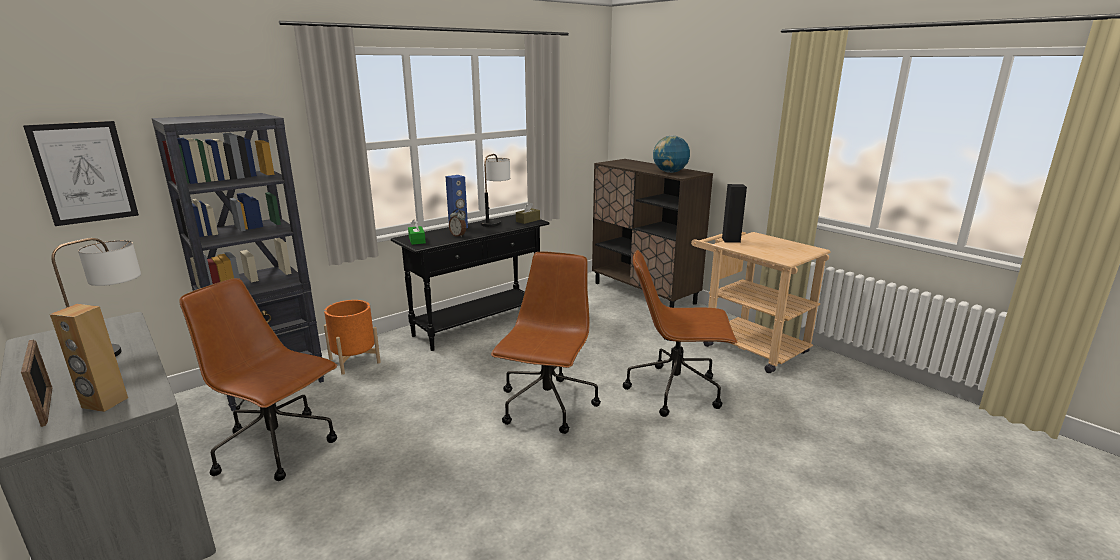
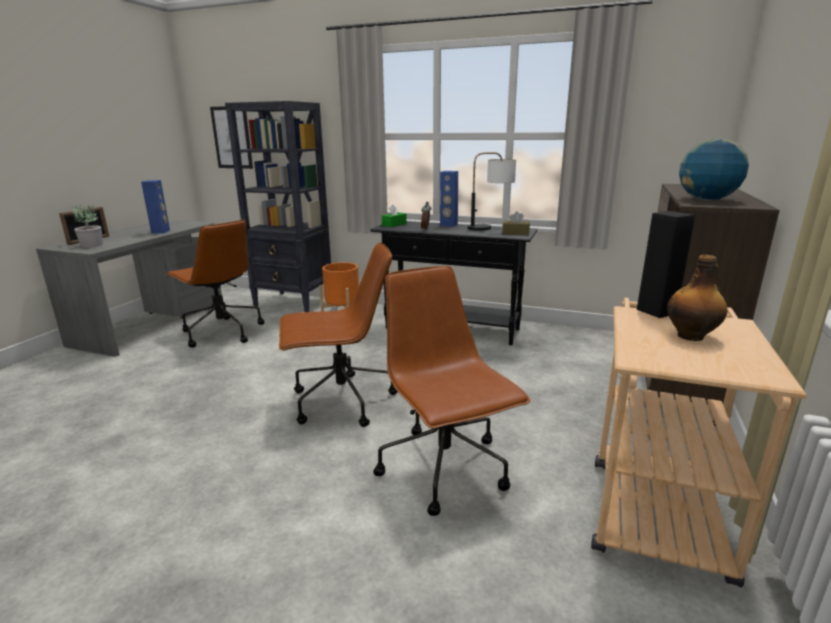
camera: 60 degrees right, 0 degrees up
(104, 403) = (92, 245): brown speaker -> potted plant
(119, 348) = (161, 231): table lamp -> blue speaker
(278, 447) = (221, 332): brown office chair -> brown office chair turned 135 degrees clockwise
(766, 245) = (691, 336): none -> bottle

